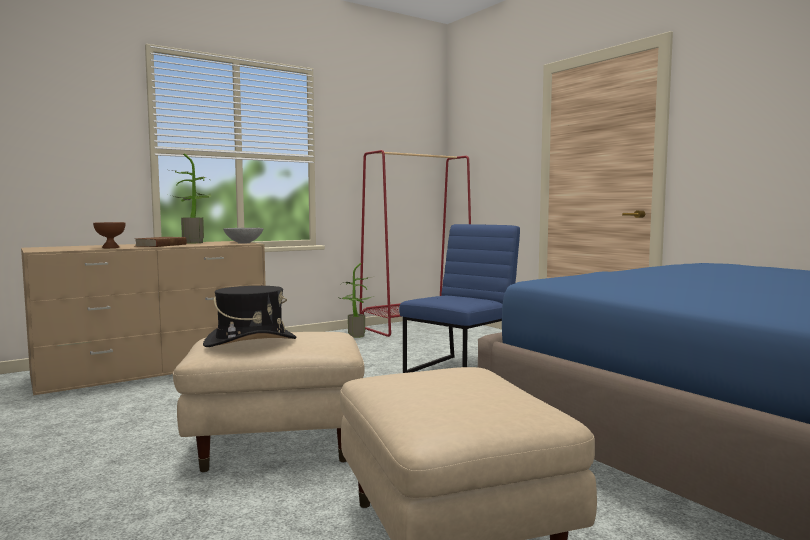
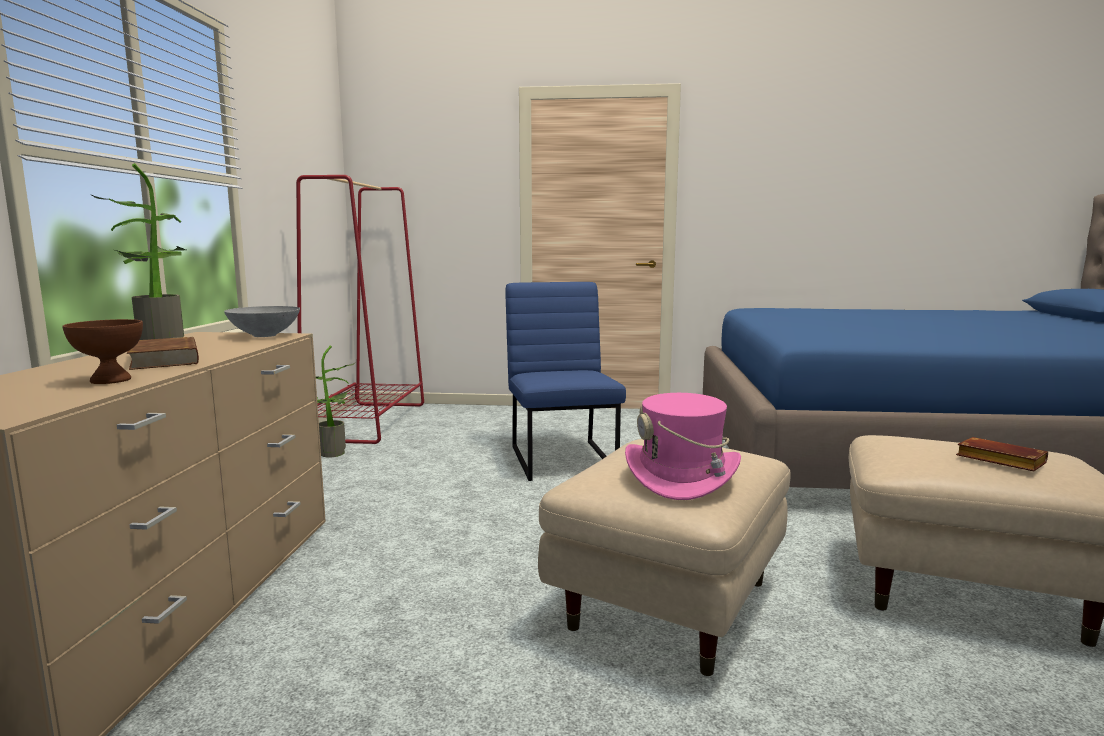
camera: 50 degrees left, 5 degrees up
(250, 341) = (681, 476): black hat -> pink hat
(442, 394) = (997, 461): none -> brown book

